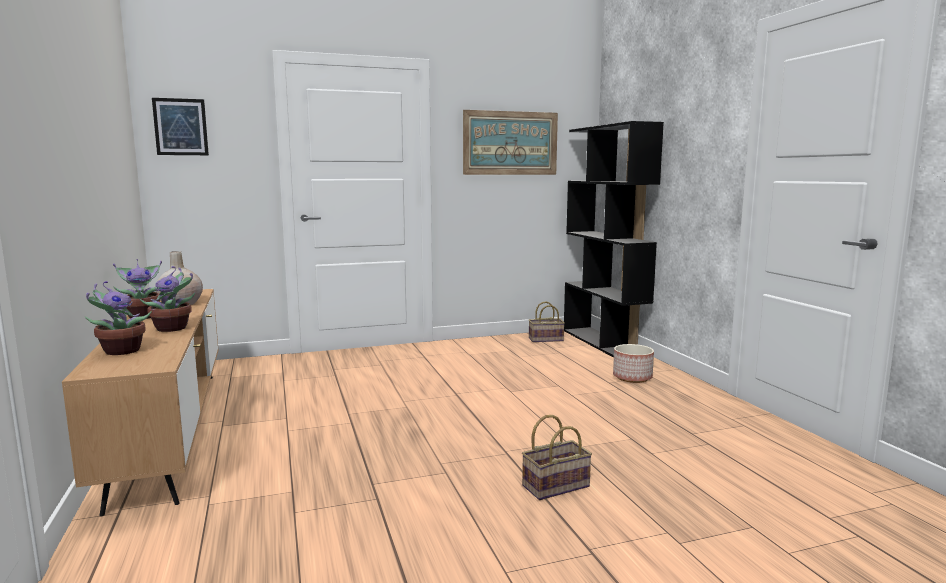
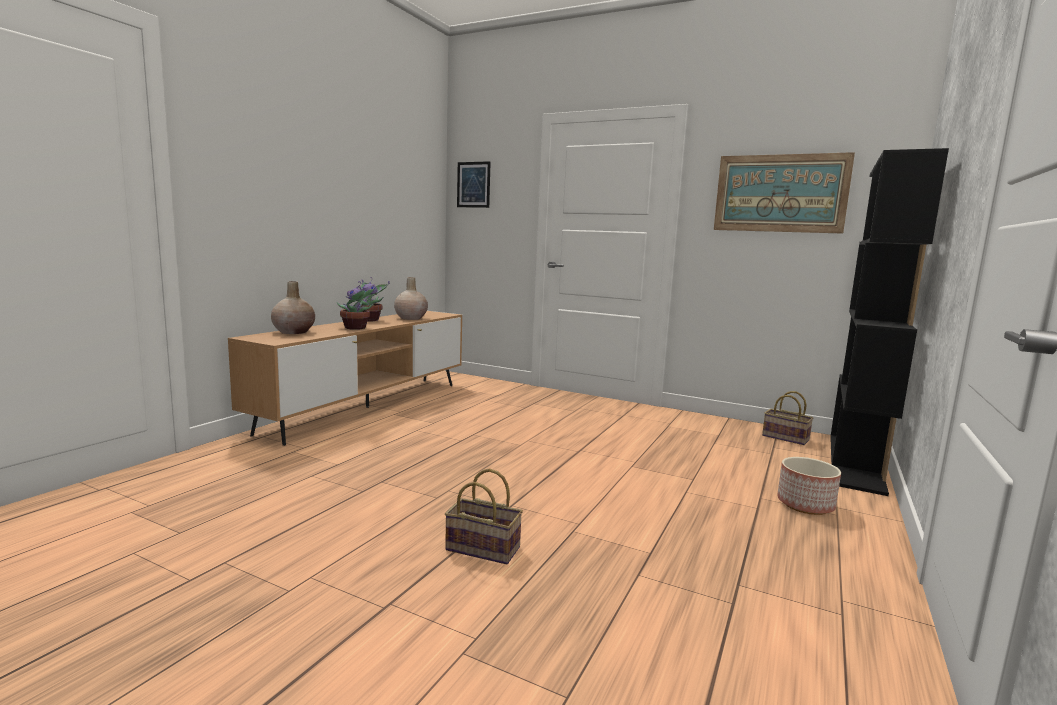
camera: 45 degrees right, 0 degrees up
(120, 351) = (294, 332): potted plant -> beige vase

